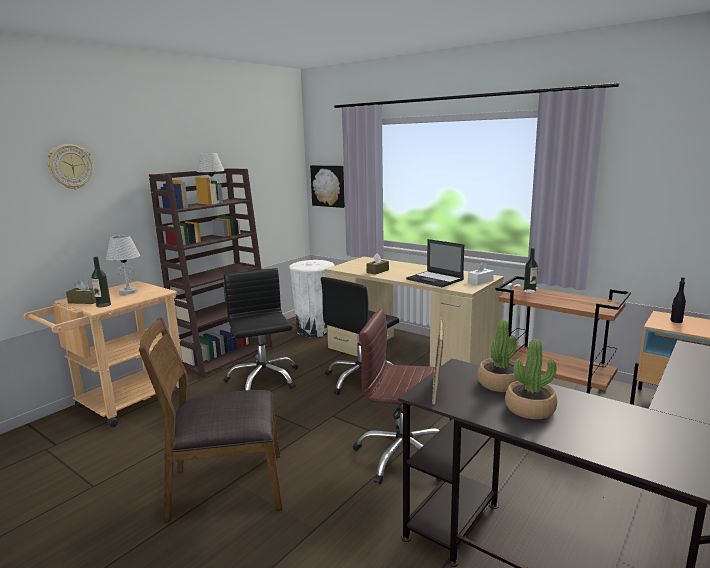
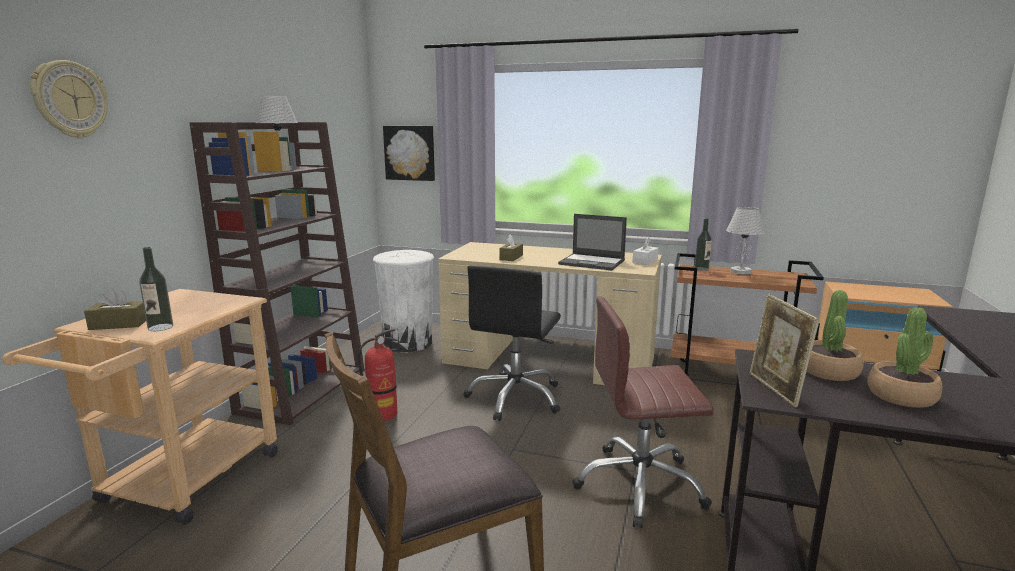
camera: 20 degrees left, 0 degrees up
(128, 292) = (184, 305): white table lamp -> white table lamp (741, 272)
(263, 379) = (383, 415): black office chair -> fire extinguisher
(676, 321) = (858, 289): black bottle -> none

